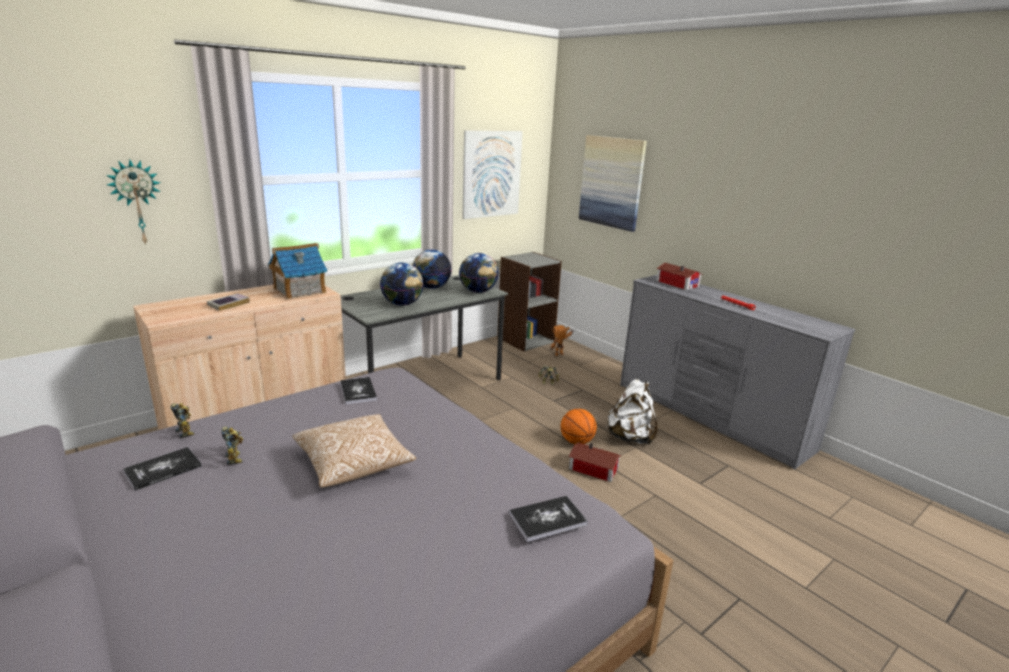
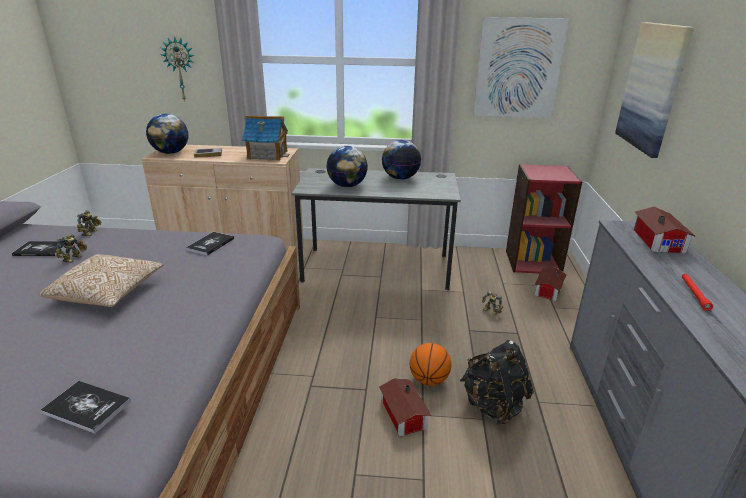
camera: 45 degrees right, 5 degrees up
(478, 291) = (433, 191): globe -> globe (170, 153)
(525, 339) = (532, 262): grey bookcase -> red bookcase
(560, 355) = (547, 290): toy robot -> toy house
(630, 437) = (493, 406): white backpack -> black backpack

